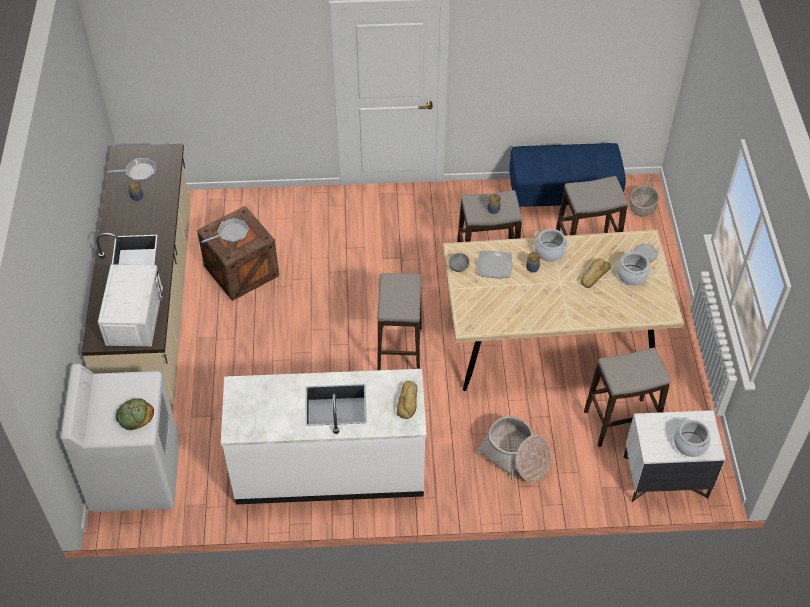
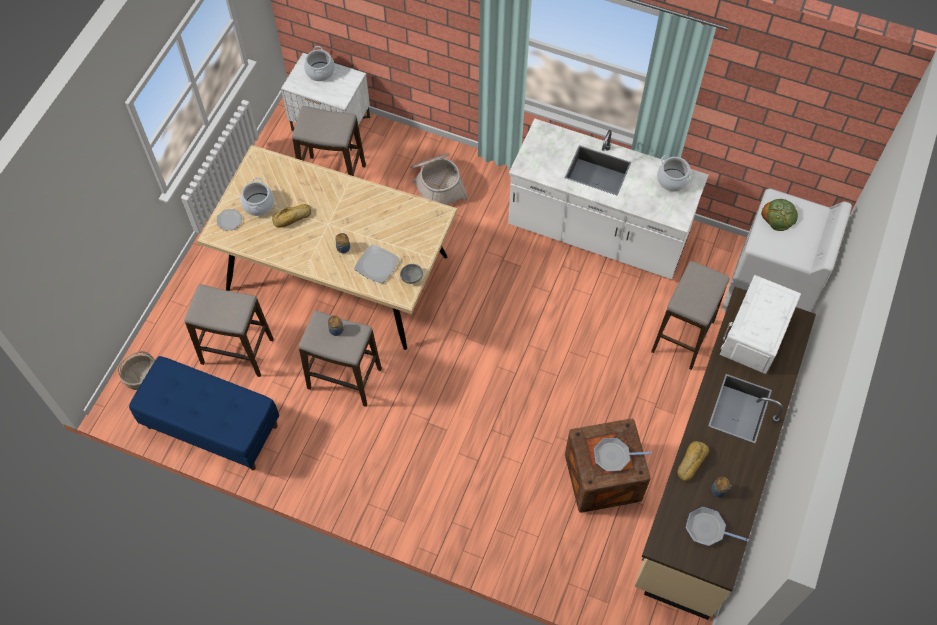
camera: 155 degrees left, 10 degrees up
(399, 351) = (483, 318): stool -> stool (683, 336)
(408, 401) = (535, 149): bread -> bread (691, 462)
(549, 252) = (315, 258): cooking pot -> cooking pot (672, 180)

